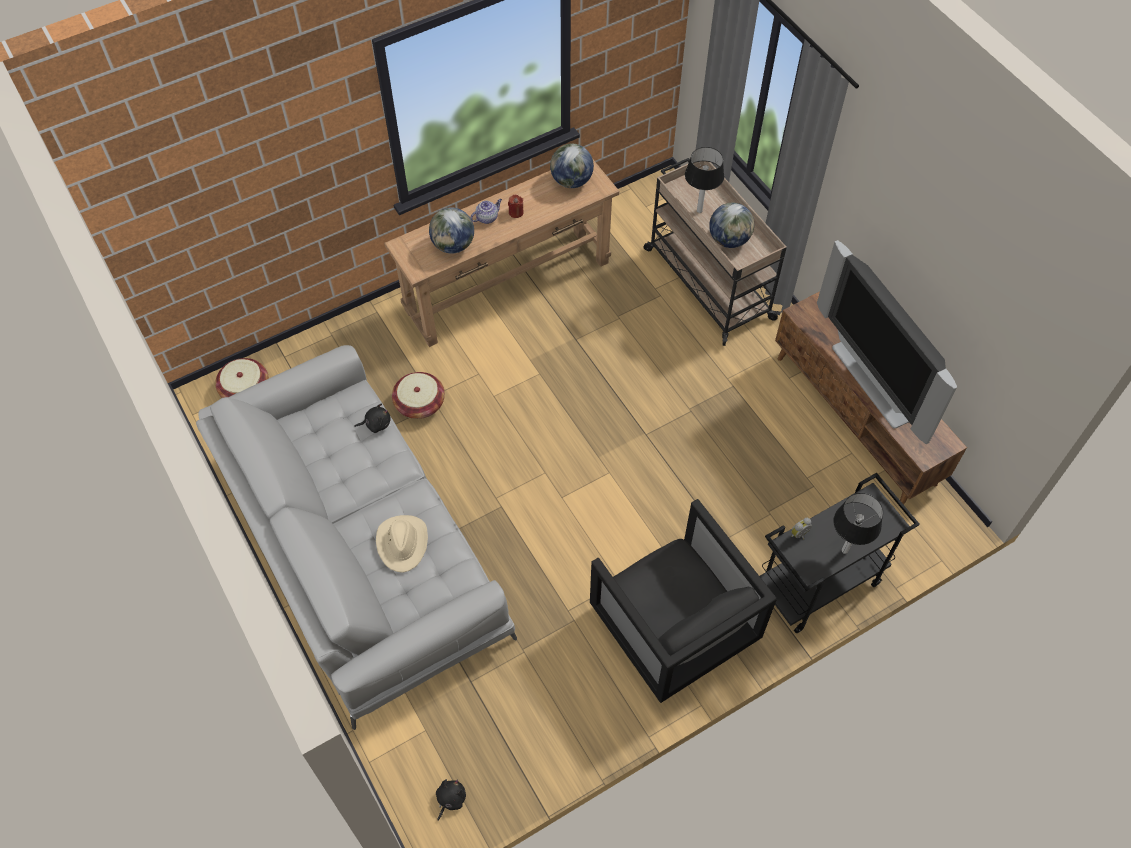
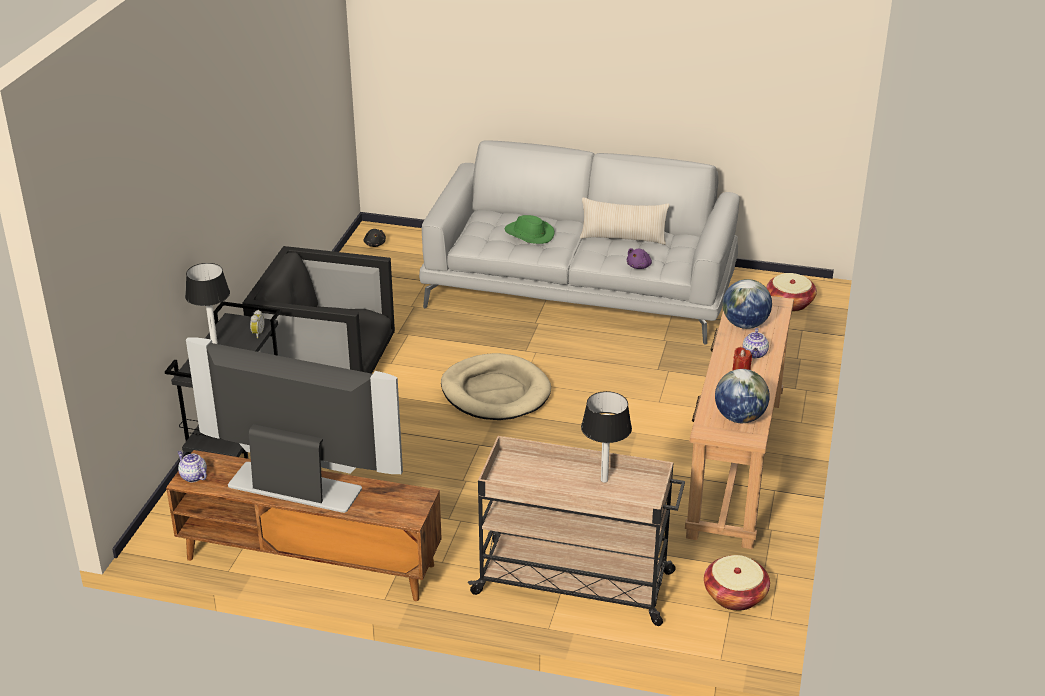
camera: 135 degrees right, 25 degrees down
(337, 470) = (623, 238): none -> beige pillow
(376, 423) = (639, 266): black plush toy -> purple plush toy
(403, 543) = (529, 234): beige hat -> green hat
(420, 403) = (669, 363): basket -> basket (735, 596)
(576, 478) = (495, 392): none -> beige dog bed
(729, 240) = (544, 474): globe -> none
(941, 443) = (193, 476): none -> teapot

